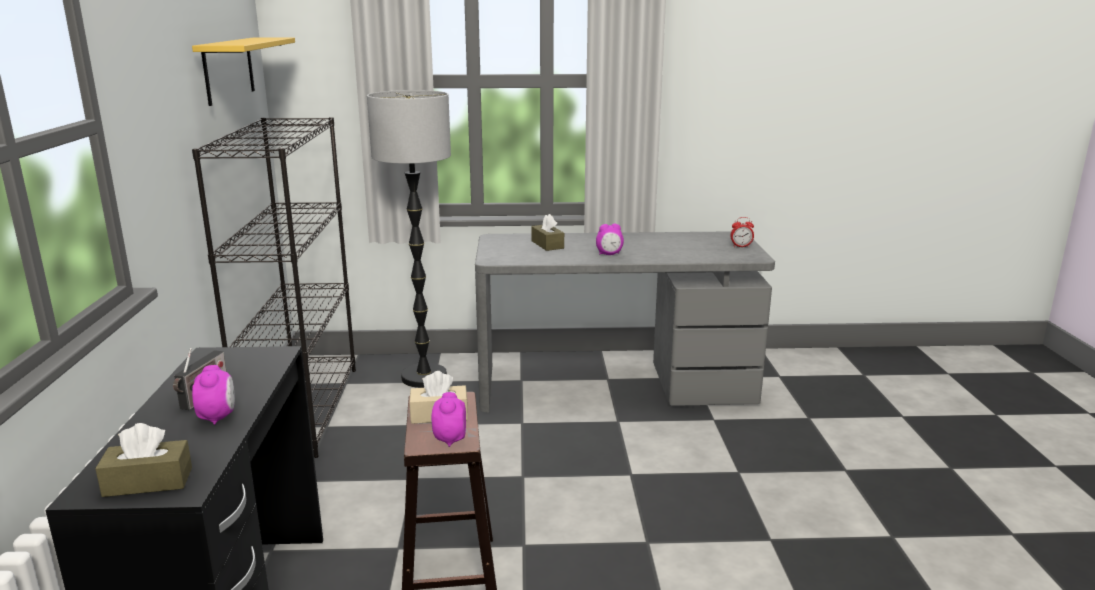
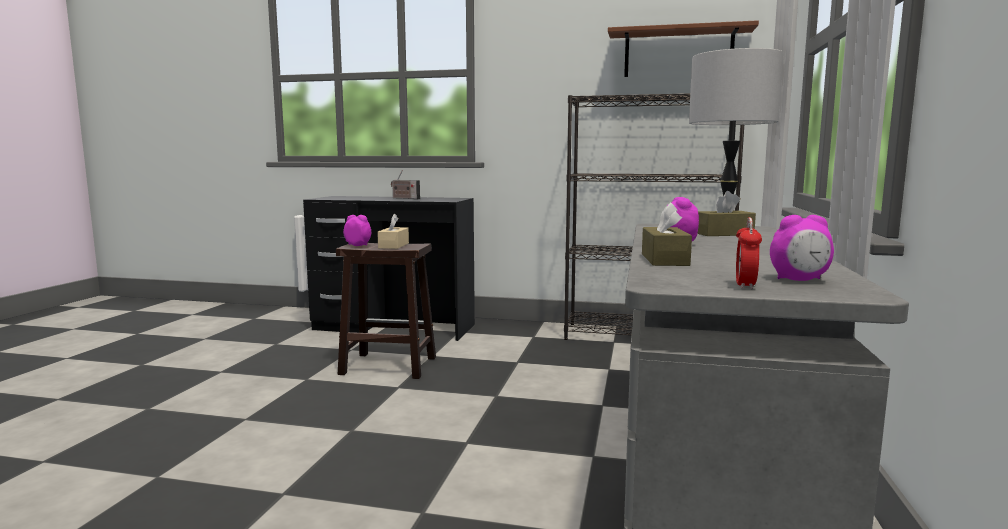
camera: 105 degrees right, 10 degrees down
(148, 482) = (333, 197): brown tissue box -> brown tissue box (664, 260)
(217, 417) = (379, 199): alarm clock -> alarm clock (799, 280)
(228, 69) = (678, 53): yellow shelf -> brown shelf

